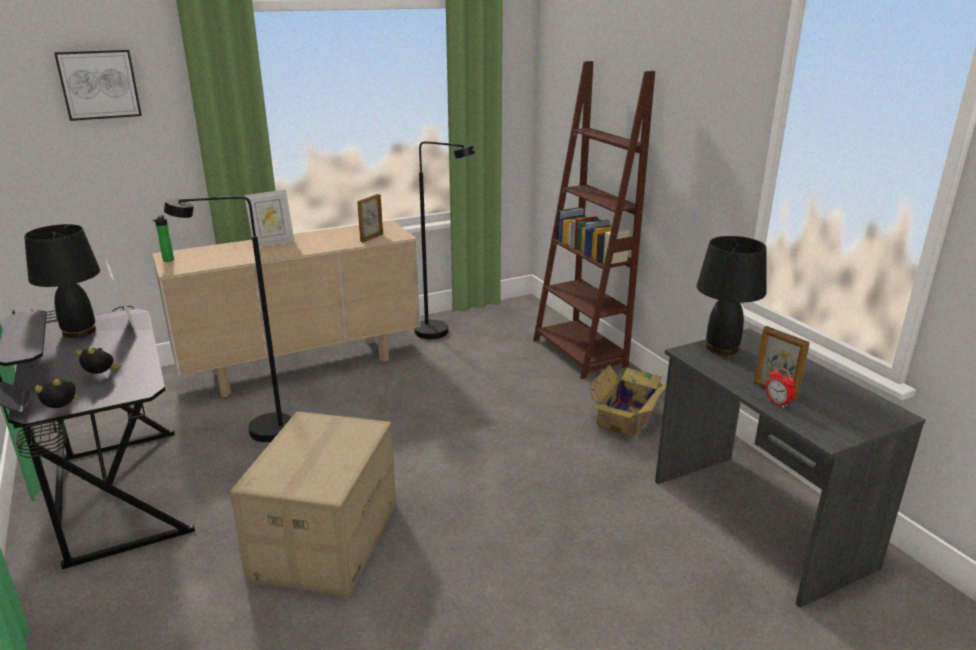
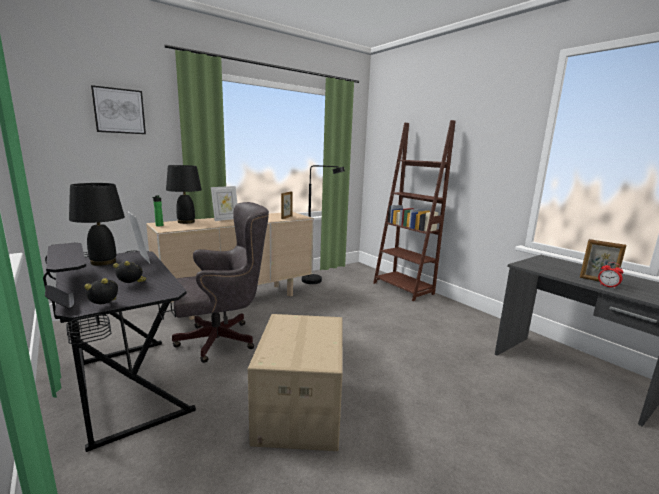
camera: 10 degrees left, 10 degrees down
(258, 432) = (222, 340): black floor lamp -> grey office chair
(628, 417) = (453, 319): cardboard box -> none
(721, 348) = (539, 263): black table lamp -> black table lamp (186, 222)

